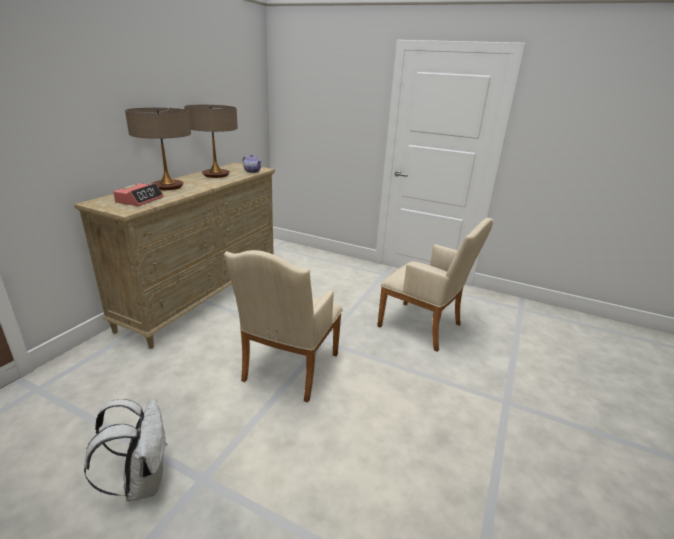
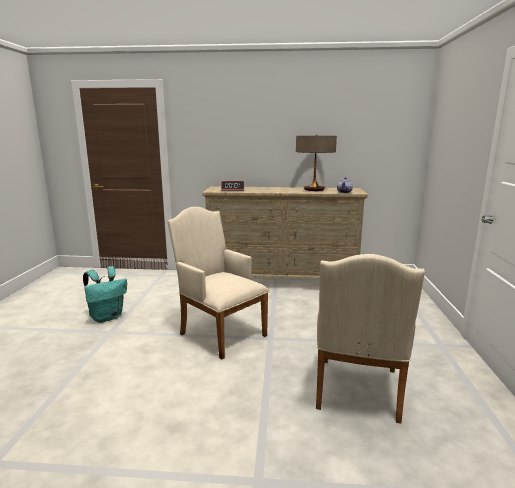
camera: 70 degrees right, 10 degrees down
(142, 480) = (107, 317): white backpack -> turquoise backpack
(167, 186) = (266, 188): table lamp -> none
(288, 371) = (219, 332): beige armchair -> beige armchair turned 45 degrees clockwise

